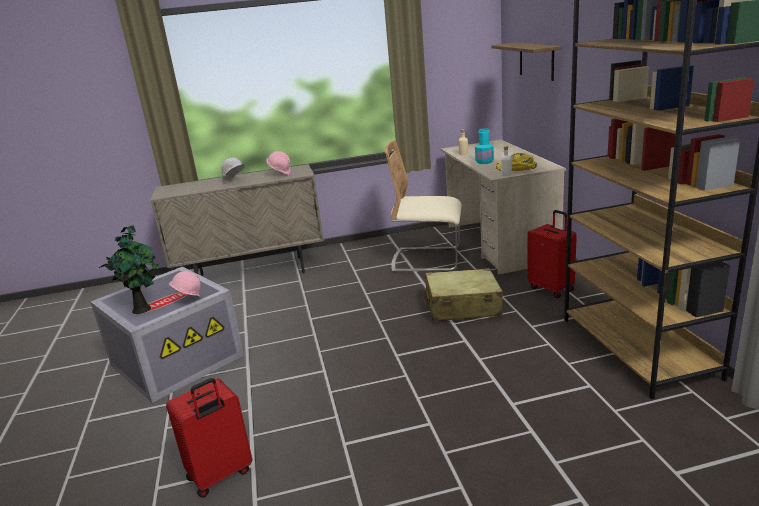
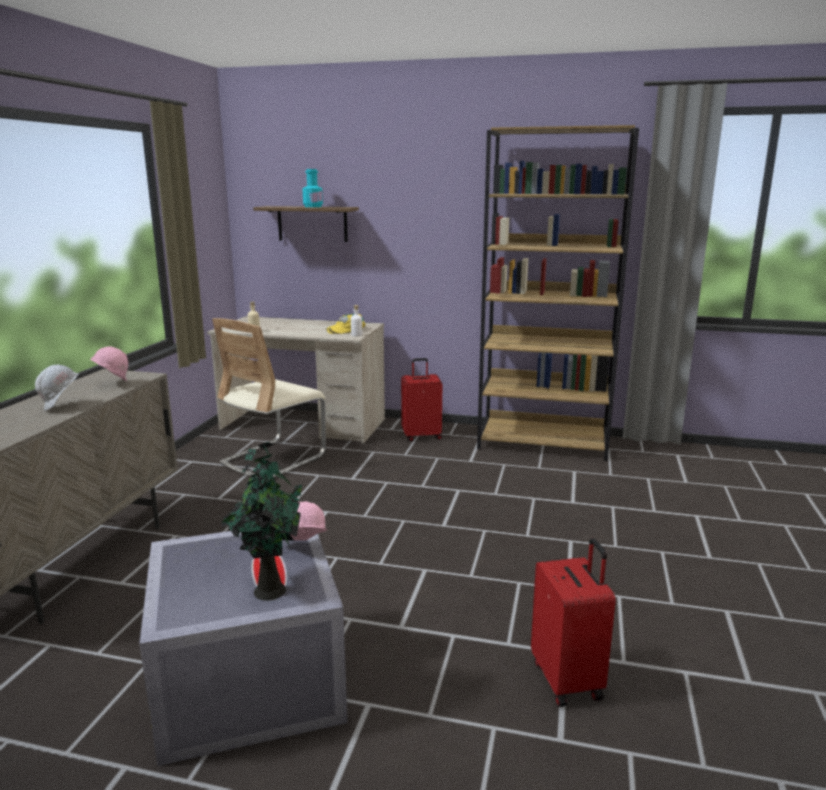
camera: 65 degrees left, 5 degrees down
(462, 307) = (397, 474): beige suitcase -> none
(484, 162) = (301, 332): turquoise bottle -> turquoise bottle (313, 206)

